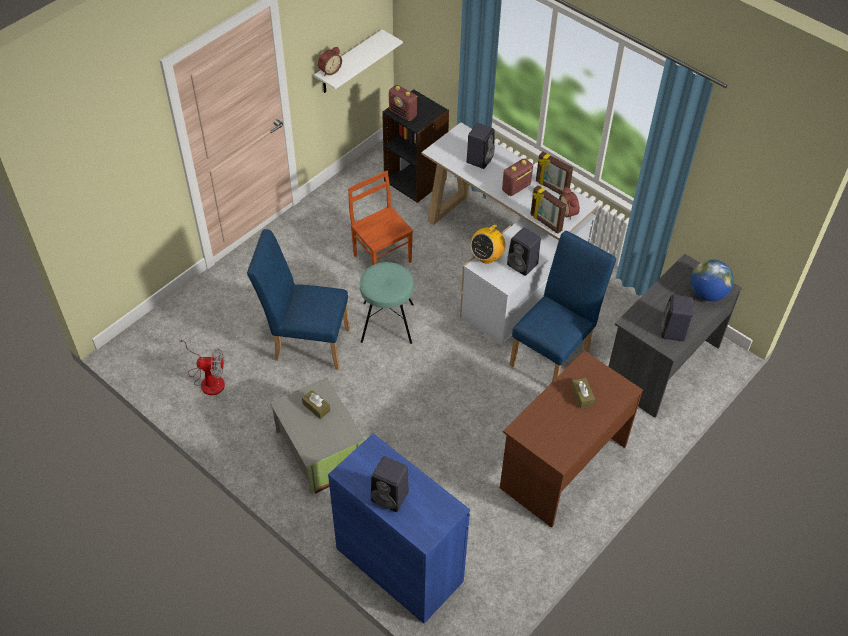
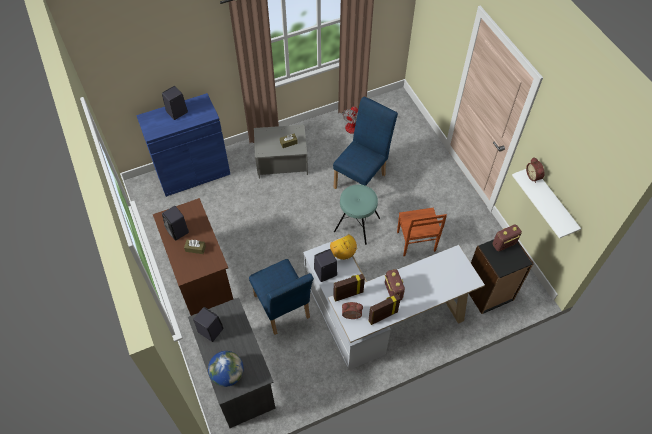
camera: 115 degrees right, 5 degrees up
(382, 258) = (415, 242): brown chair -> brown chair turned 90 degrees clockwise
(480, 159) = (435, 280): black speaker -> black speaker (178, 231)

